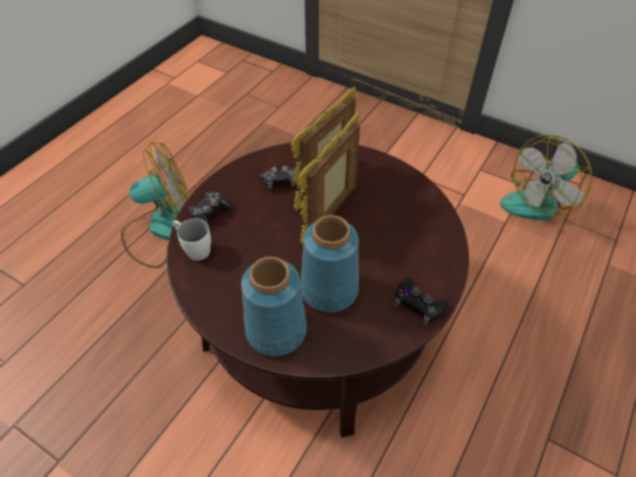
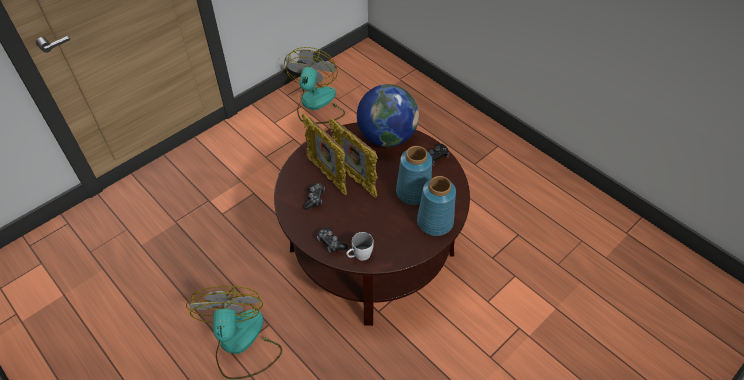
camera: 75 degrees left, 0 degrees up
(430, 234) = (387, 137): none -> globe
(538, 200) = (316, 105): fan -> fan turned 150 degrees counterclockwise

